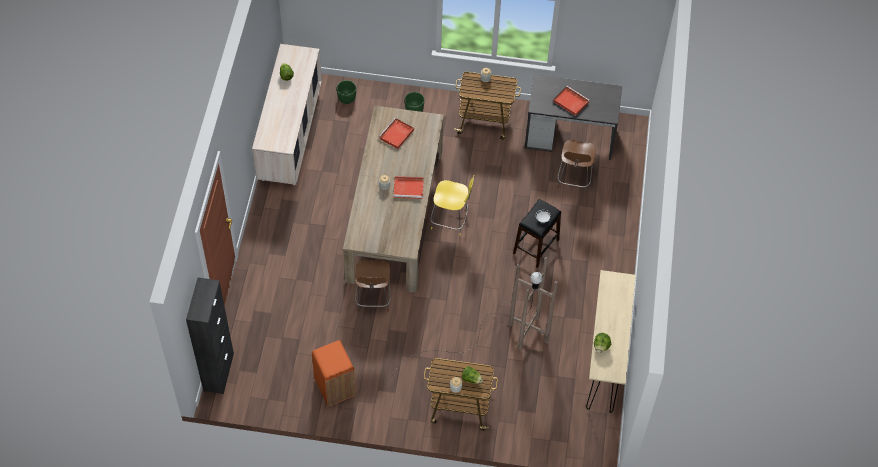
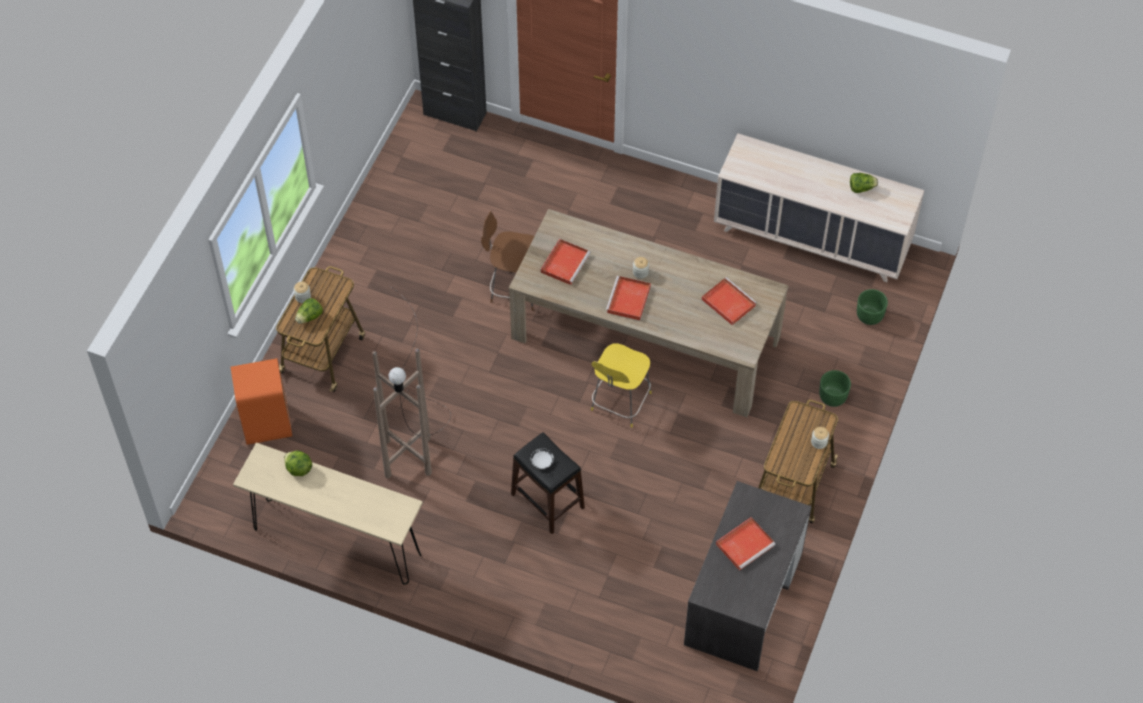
camera: 105 degrees right, 0 degrees up
(334, 388) = (394, 225): orange trash can -> orange trash can (266, 424)
(387, 230) = (565, 262): none -> red tray
(574, 180) = (656, 582): brown chair -> none

